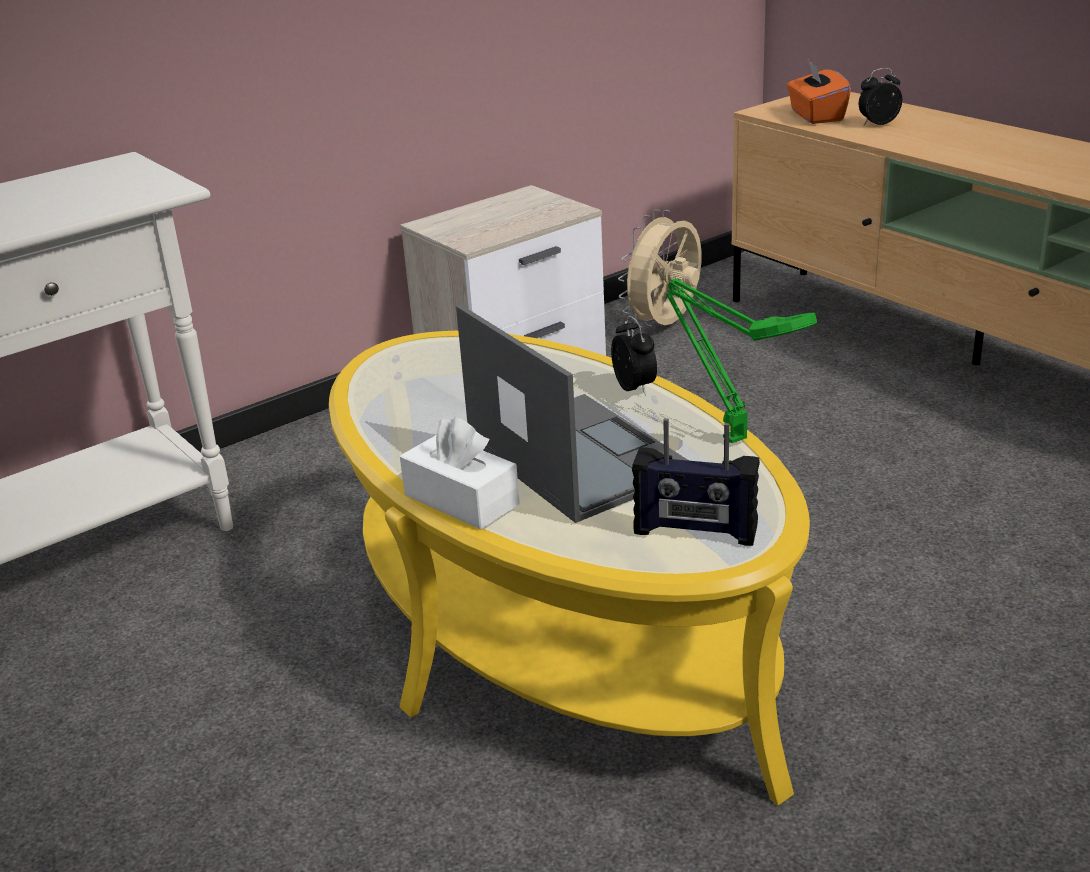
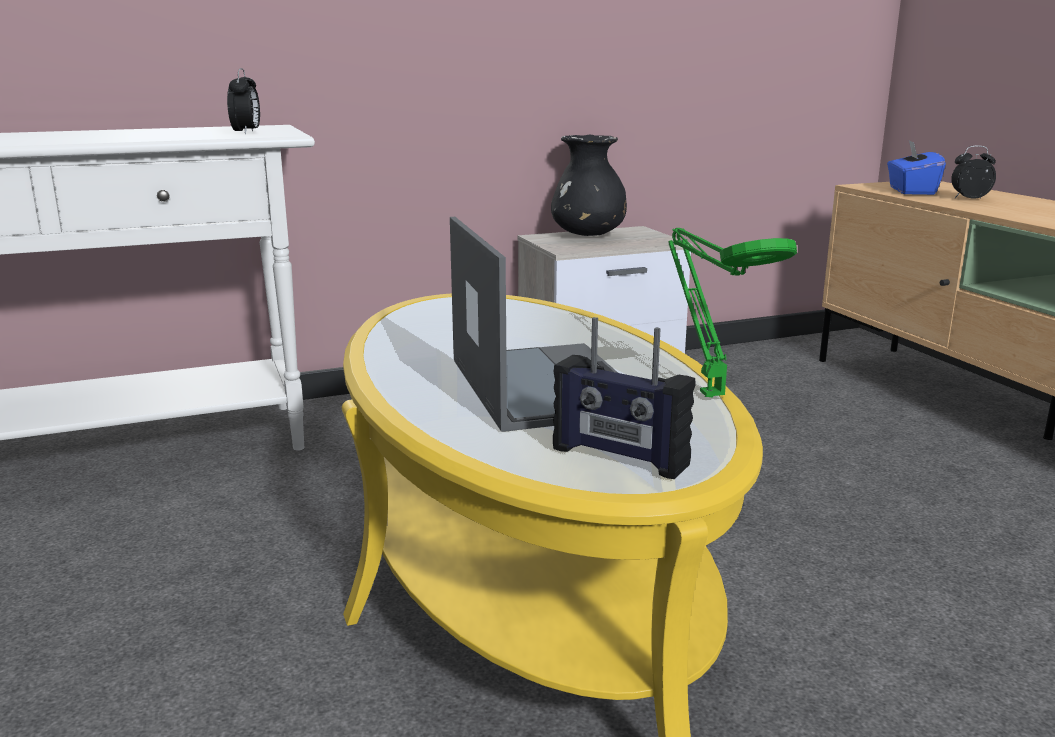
camera: 15 degrees right, 10 degrees down
(461, 500) = (408, 398): white tissue box -> none
(481, 213) = (588, 235): none -> black vase
(635, 388) = (638, 348): alarm clock -> alarm clock (246, 133)
(665, 325) = (749, 369): beige fan -> none
(816, 116) = (911, 191): orange tissue box -> blue tissue box

